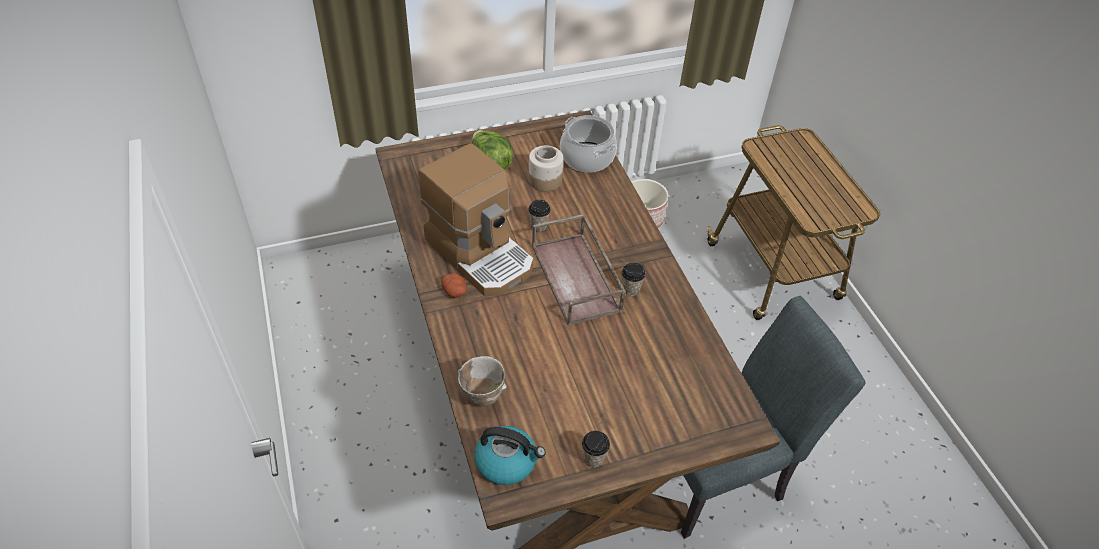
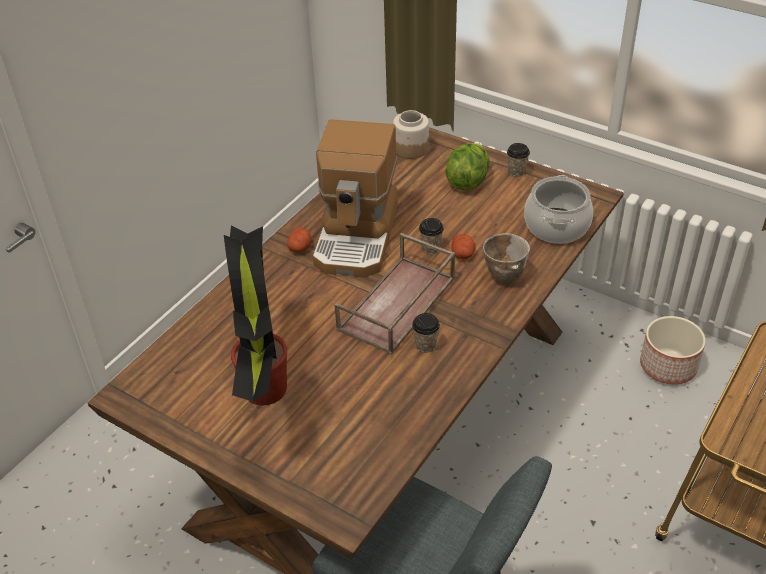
camera: 55 degrees right, 5 degrees down
(481, 397) = (207, 326): bowl -> bowl (504, 276)
(507, 462) = (156, 378): kettle -> none
(544, 180) = (490, 220): jar -> jar (410, 148)
(563, 215) = (463, 254): none -> potato
(588, 402) = (265, 390): none -> potted plant
(593, 458) = (207, 427): cup -> cup (516, 171)

